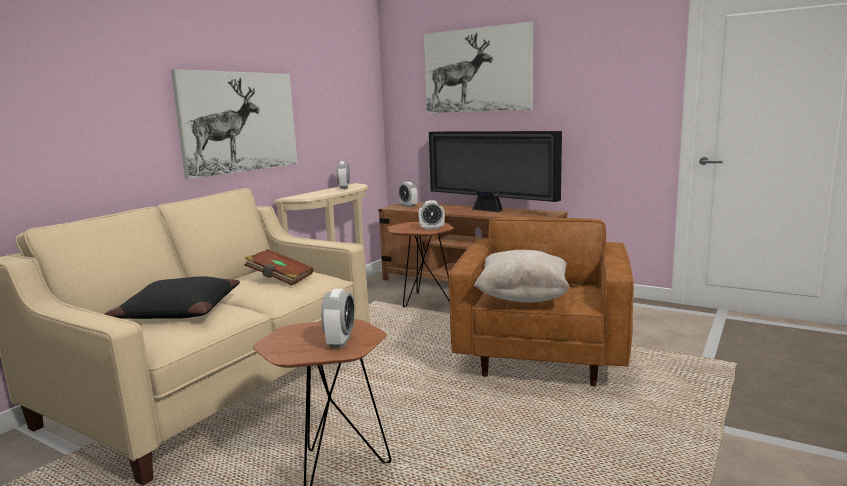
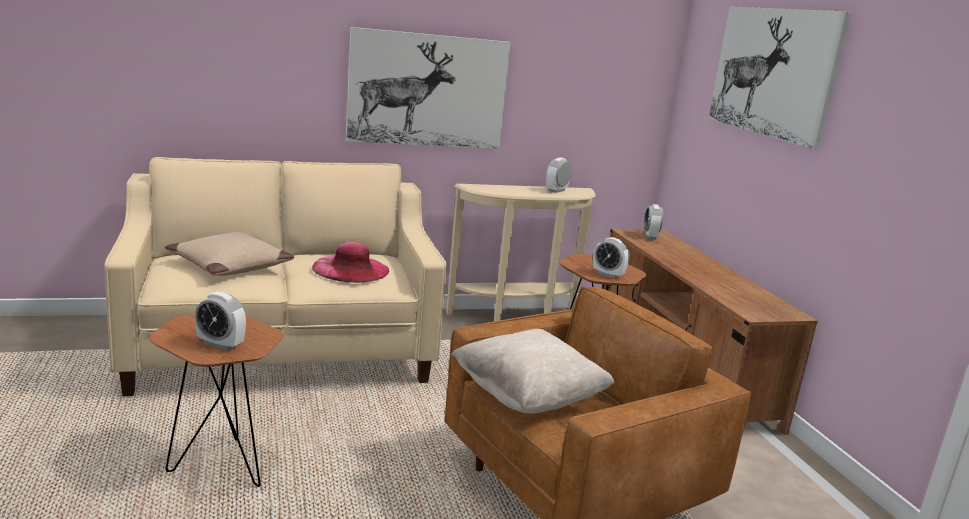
camera: 40 degrees right, 5 degrees up
(178, 312) = (229, 266): black pillow -> beige pillow
(279, 279) = (351, 269): brown book -> pink hat
(340, 341) = (220, 344): alarm clock -> alarm clock turned 60 degrees clockwise
(490, 210) = (721, 278): television -> none

